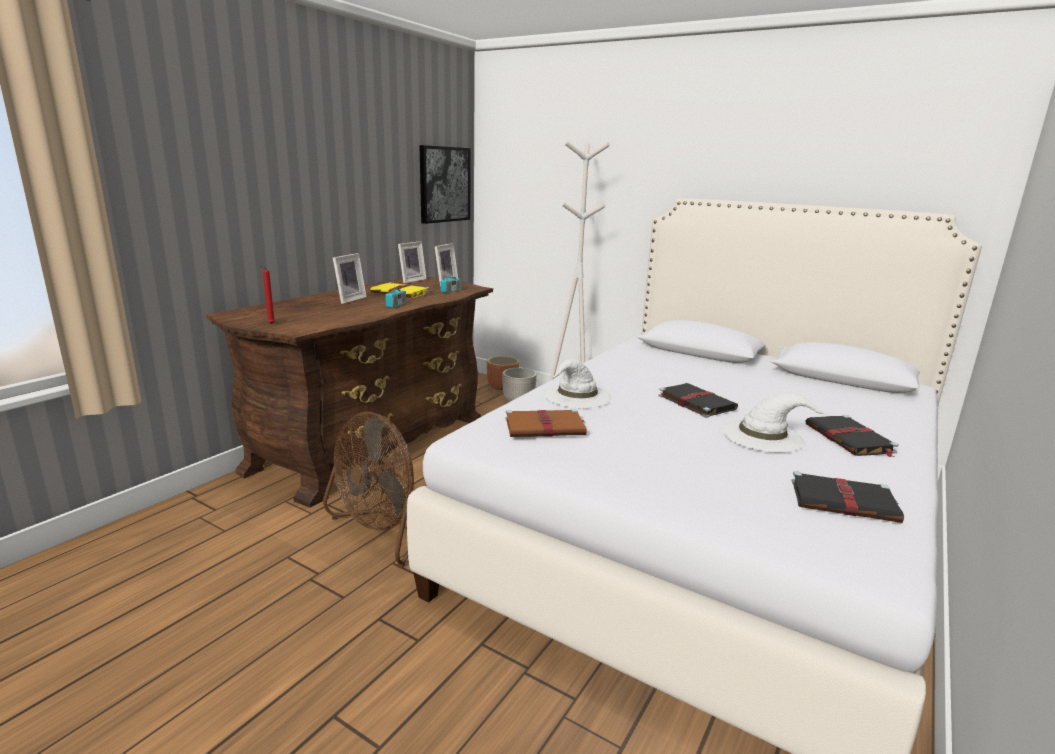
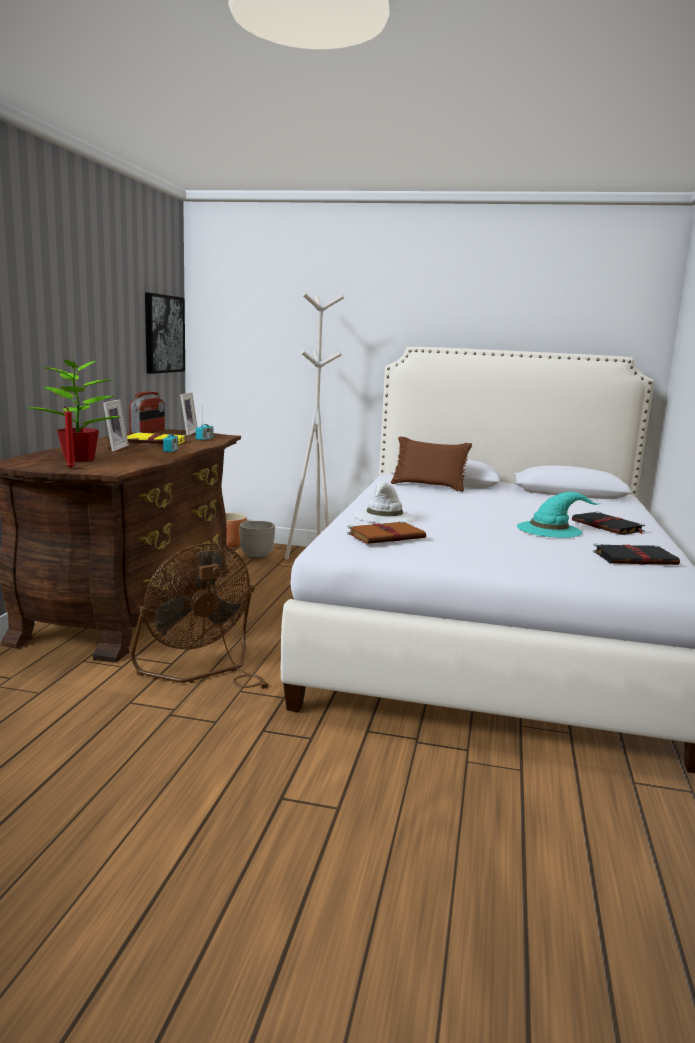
camera: 20 degrees left, 5 degrees down
(297, 313) = (80, 459): none -> potted plant
(383, 529) = (208, 668): brown fan -> brown fan turned 120 degrees clockwise
(410, 280) = (148, 432): picture frame -> radio
(671, 356) = (428, 486): none -> brown pillow
(695, 402) = (481, 513): black book -> none
(763, 436) = (550, 529): white hat -> turquoise hat

